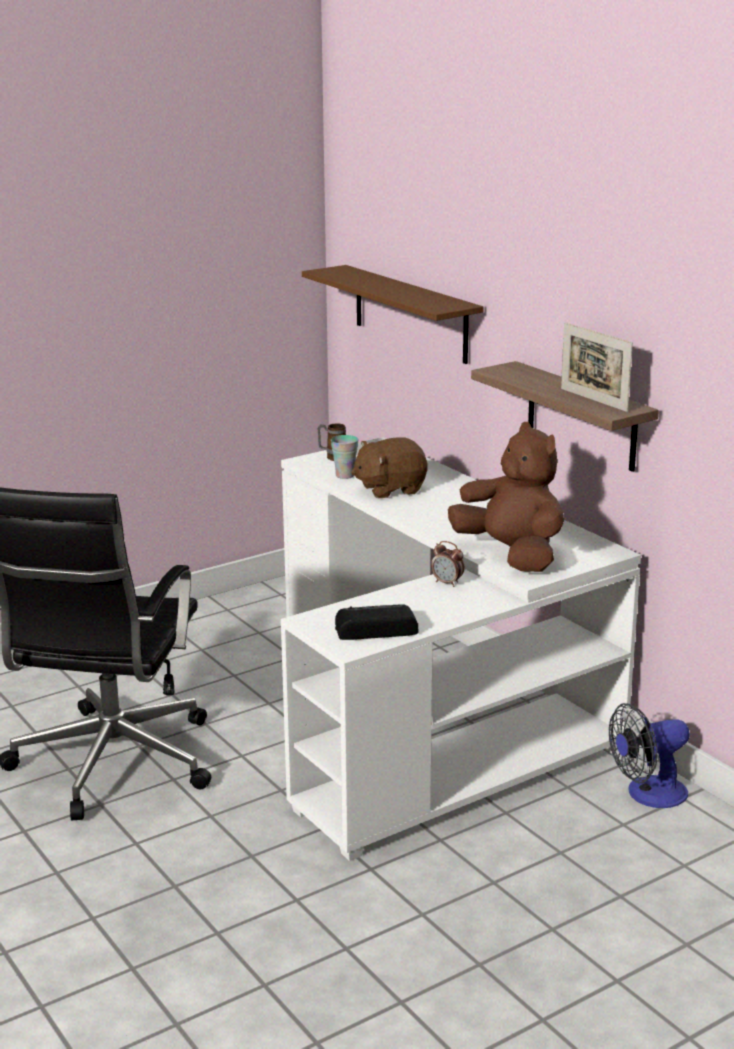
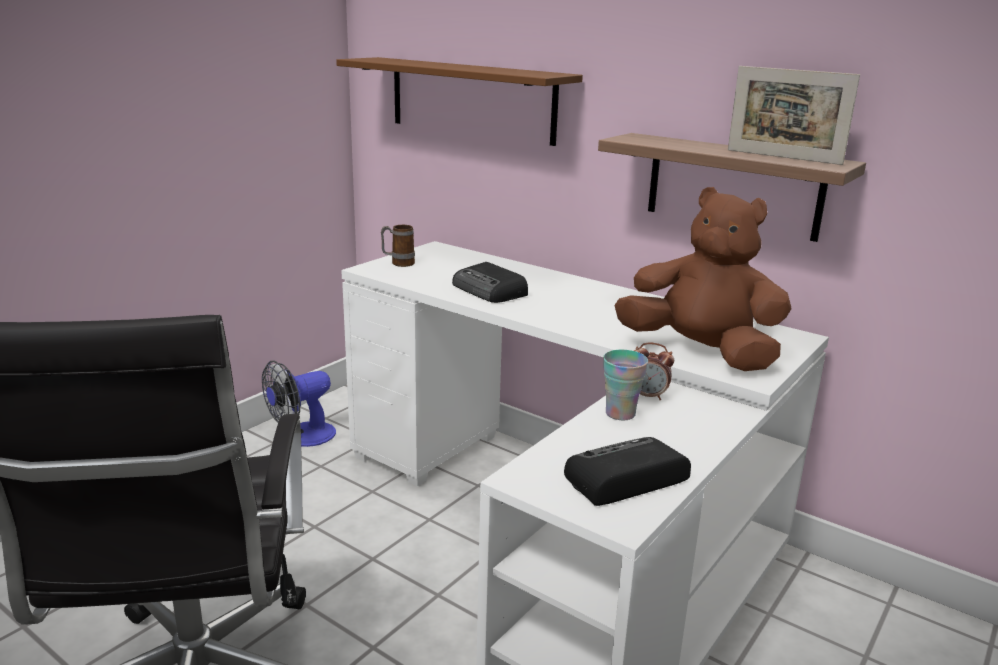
camera: 20 degrees left, 0 degrees up
(345, 475) = (427, 280): cup -> cup (620, 413)
(390, 489) = (490, 290): brown plush toy -> radio
(647, 794) = (854, 606): fan -> fan (301, 437)

